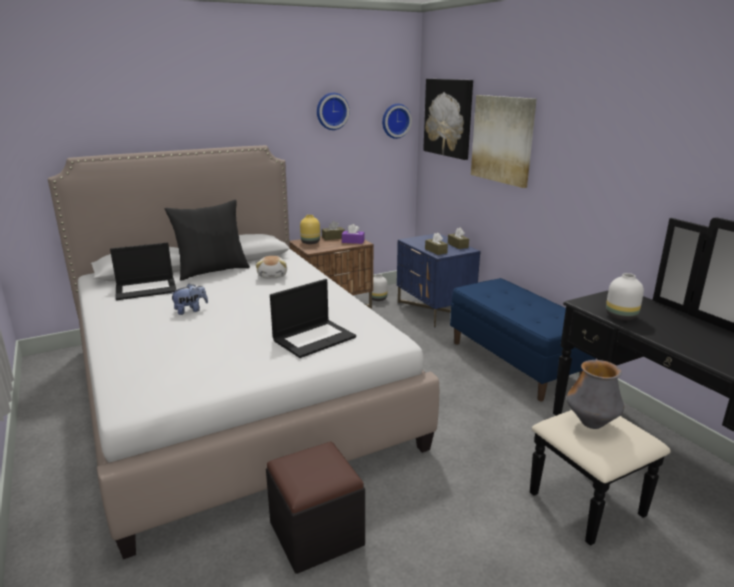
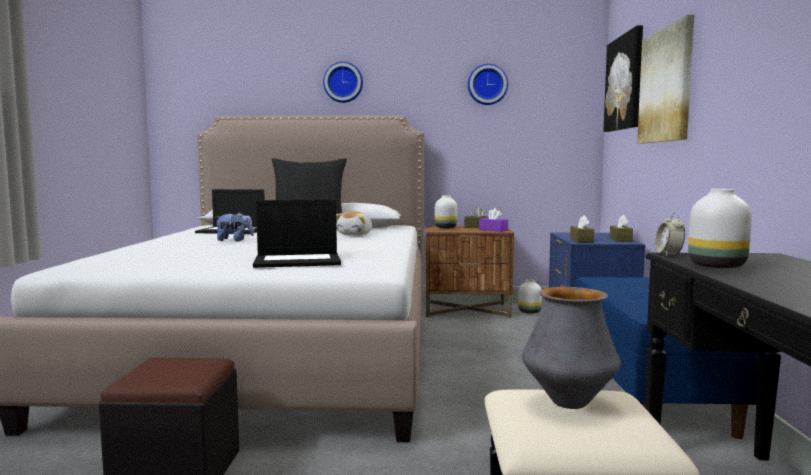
camera: 30 degrees right, 15 degrees down
(311, 242) = (446, 227): yellow vase -> white vase
(395, 121) = (571, 98): wall clock -> wall clock (343, 82)
(580, 303) = (668, 254): none -> alarm clock

